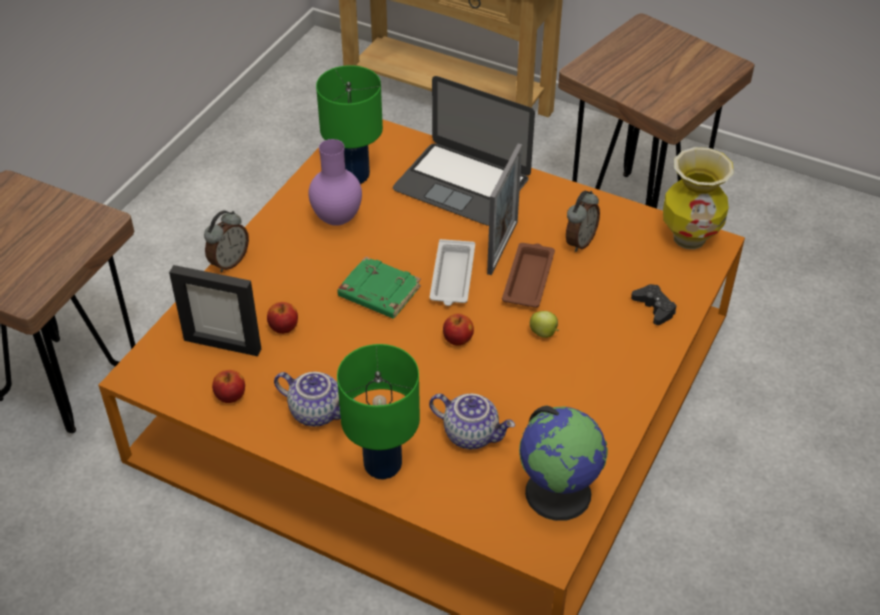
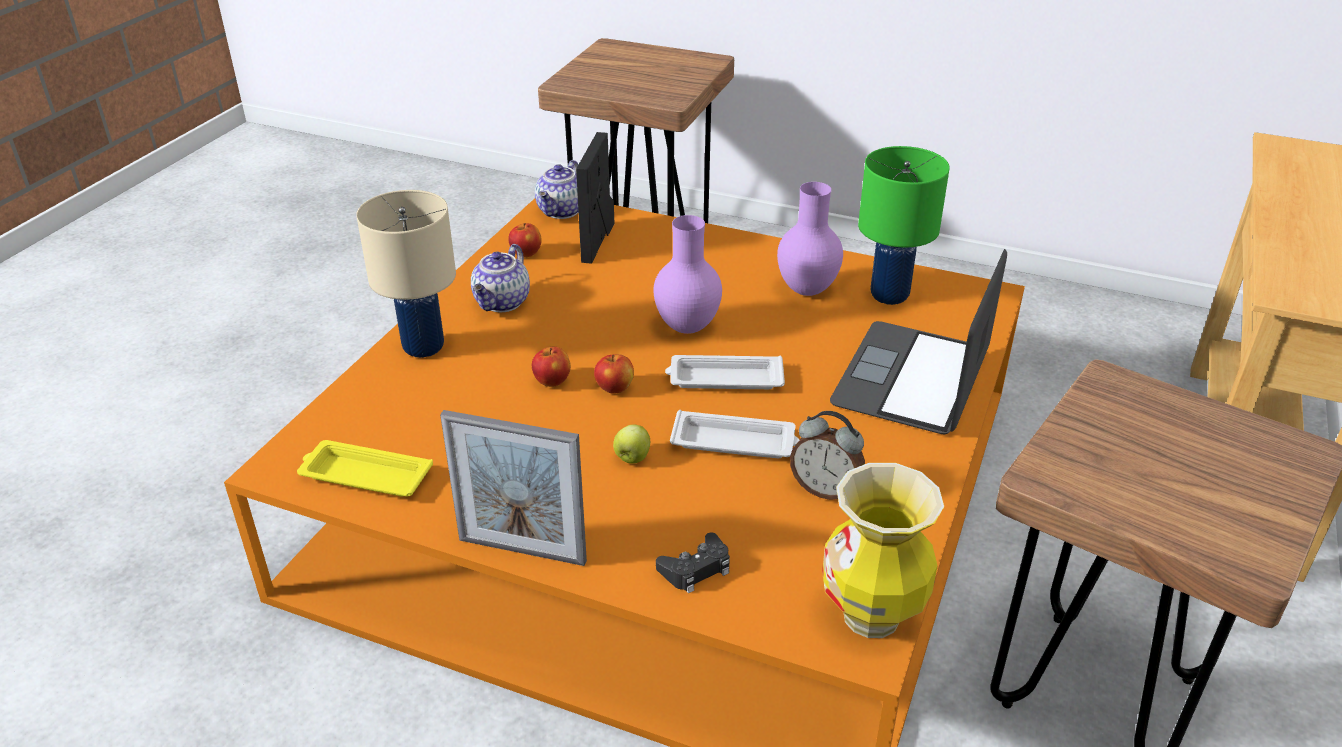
camera: 85 degrees right, 10 degrees down
(228, 262) = (718, 233): alarm clock -> none
(283, 328) = (623, 273): apple -> apple (552, 381)
(378, 293) = (686, 327): green book -> purple vase
(384, 465) = (425, 348): green table lamp -> beige table lamp
(472, 434) = (463, 405): teapot -> teapot (562, 211)
(502, 247) = (792, 417): picture frame -> picture frame (522, 550)
(528, 278) = (735, 442): brown tray -> white tray
(559, 492) = (364, 475): globe -> yellow tray

